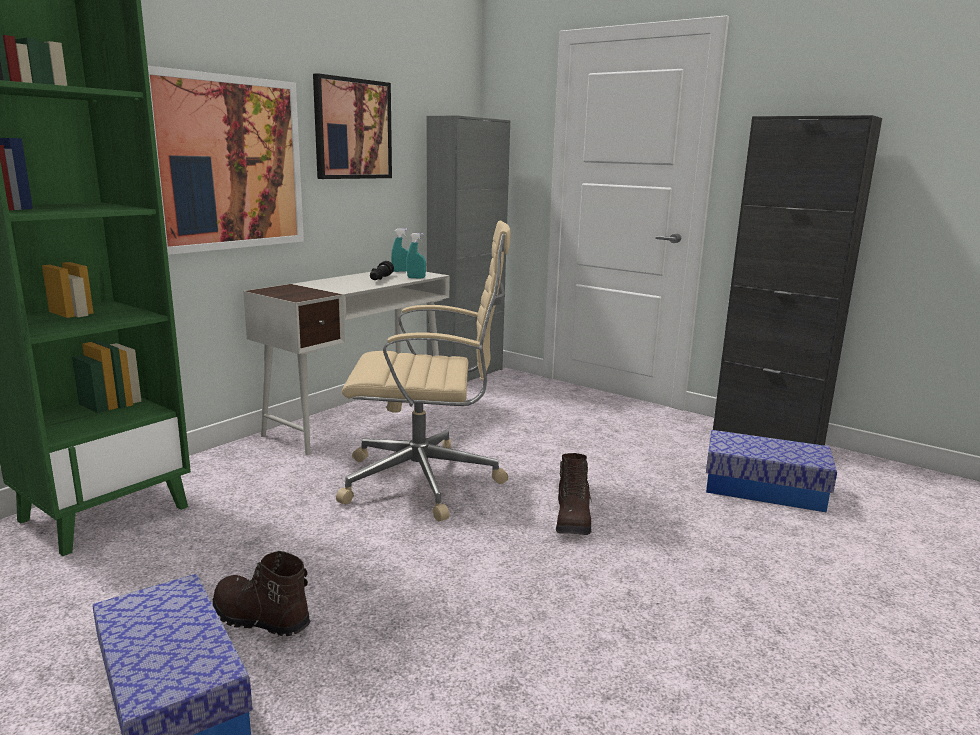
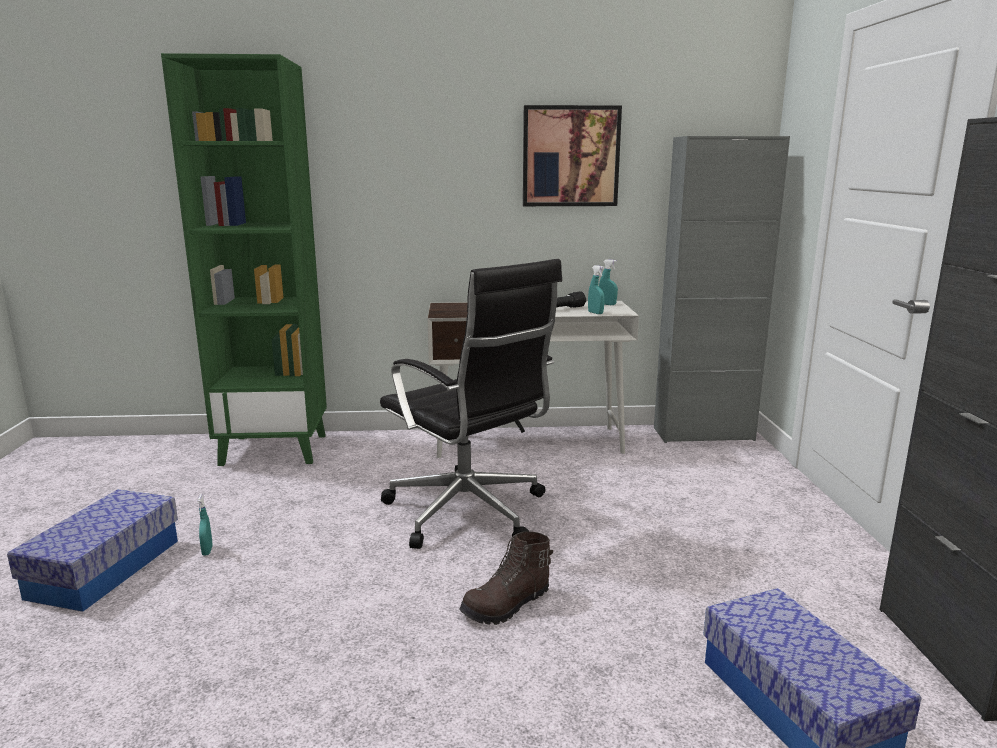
camera: 50 degrees right, 0 degrees up
(227, 163) = (425, 192): picture -> none
(259, 619) = (207, 551): brown boot -> turquoise spray bottle
(426, 481) = (469, 513): beige office chair -> black office chair

